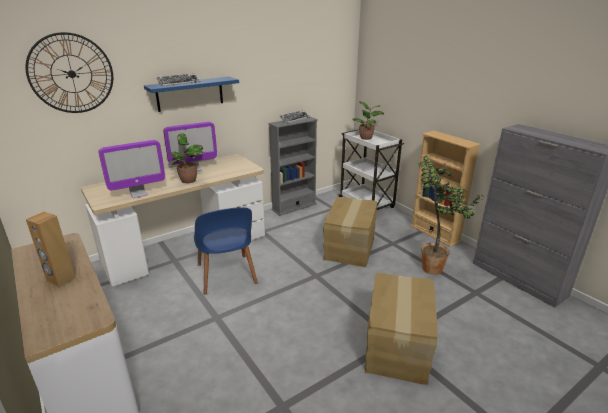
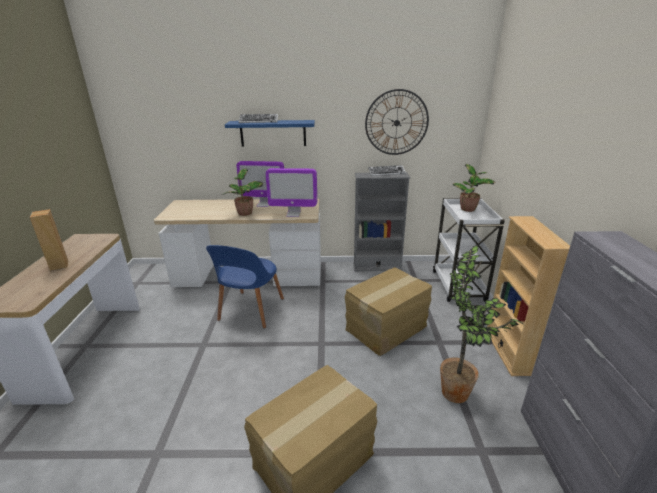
camera: 35 degrees right, 0 degrees up
(71, 74) = (171, 105): wall clock -> wall clock (396, 123)
(138, 194) = (196, 215): monitor -> monitor (293, 214)

